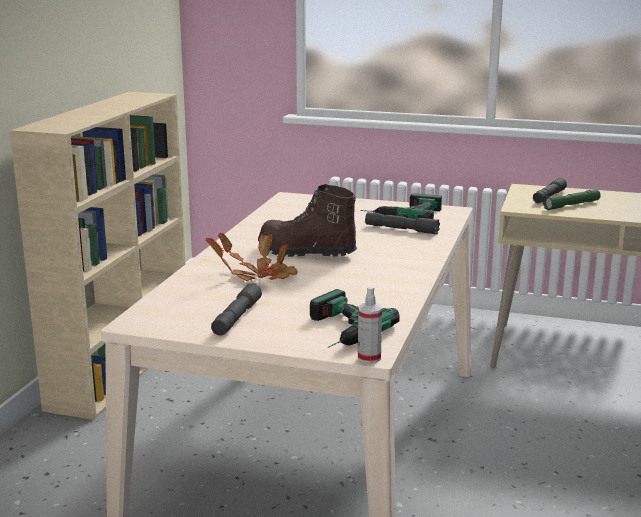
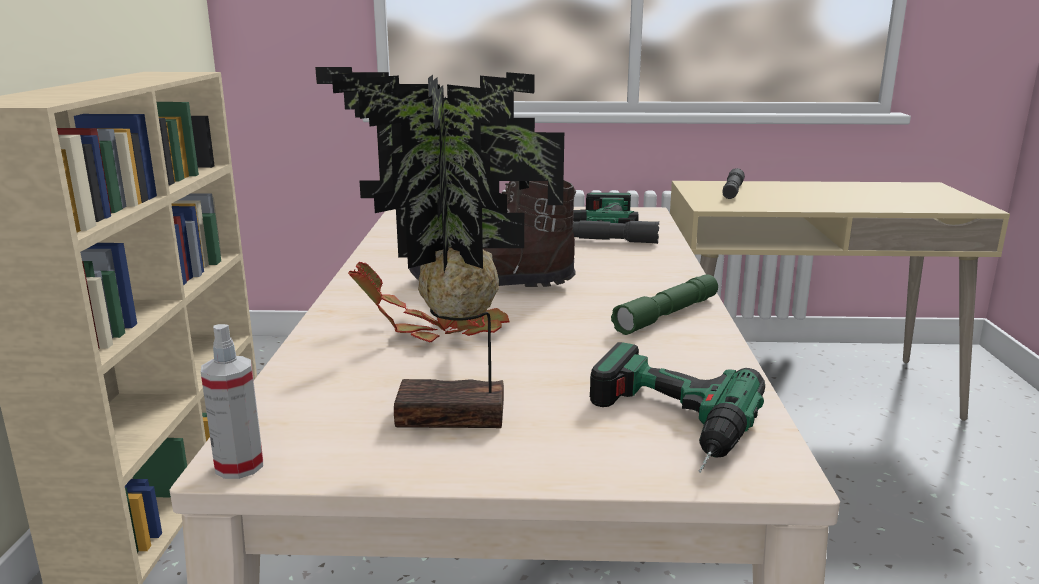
camera: 15 degrees left, 0 degrees up
(237, 317) = (453, 419): grey flashlight -> potted plant
(369, 358) = (777, 481): spray bottle -> spray bottle (239, 466)
(571, 205) = (770, 199): green flashlight -> green flashlight (667, 315)

